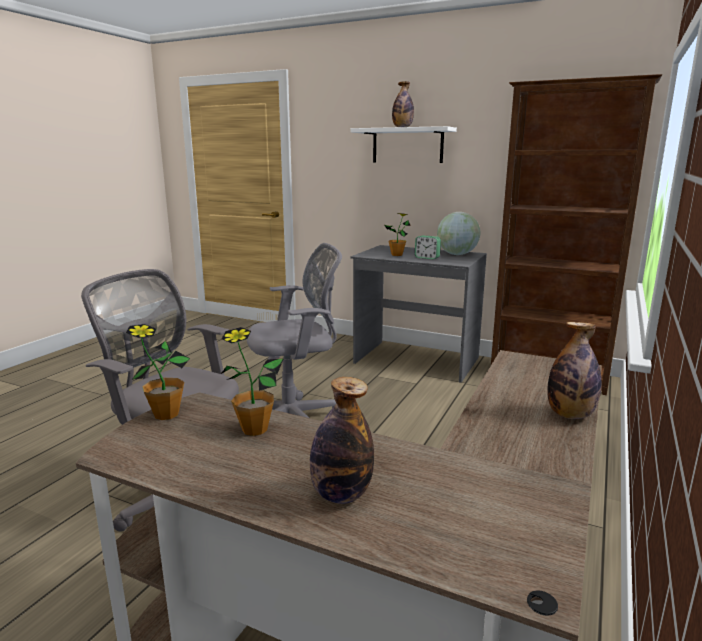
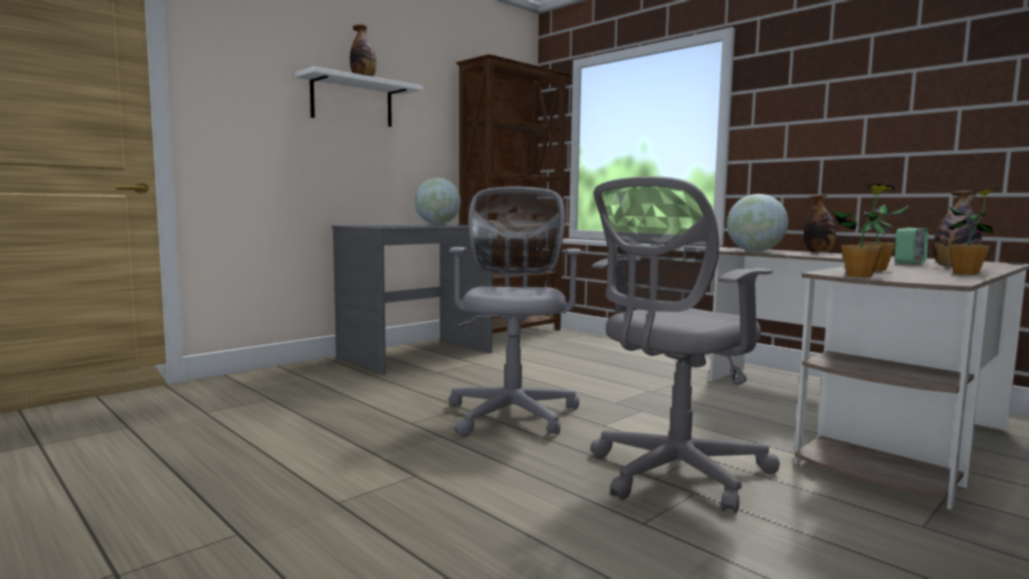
camera: 70 degrees left, 10 degrees down
(397, 255) = (406, 226): potted plant -> potted plant (966, 273)
(427, 257) = (438, 225): alarm clock -> alarm clock (909, 263)
(511, 376) = (755, 251): none -> globe

